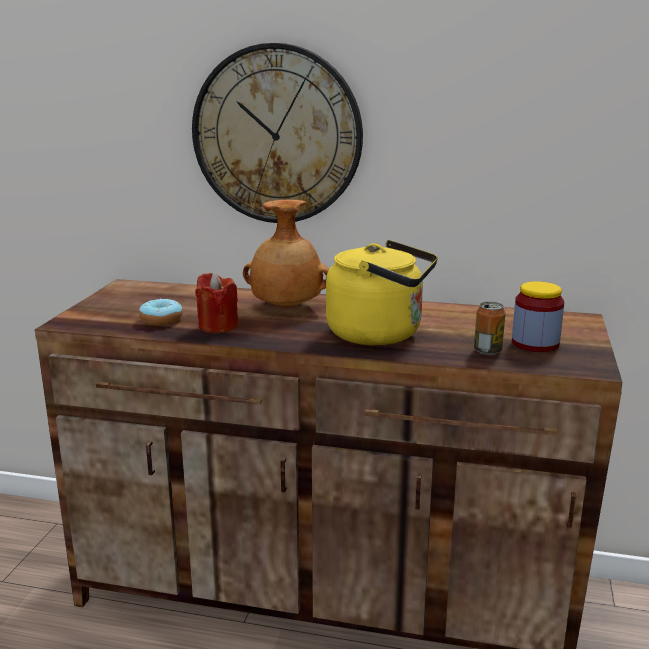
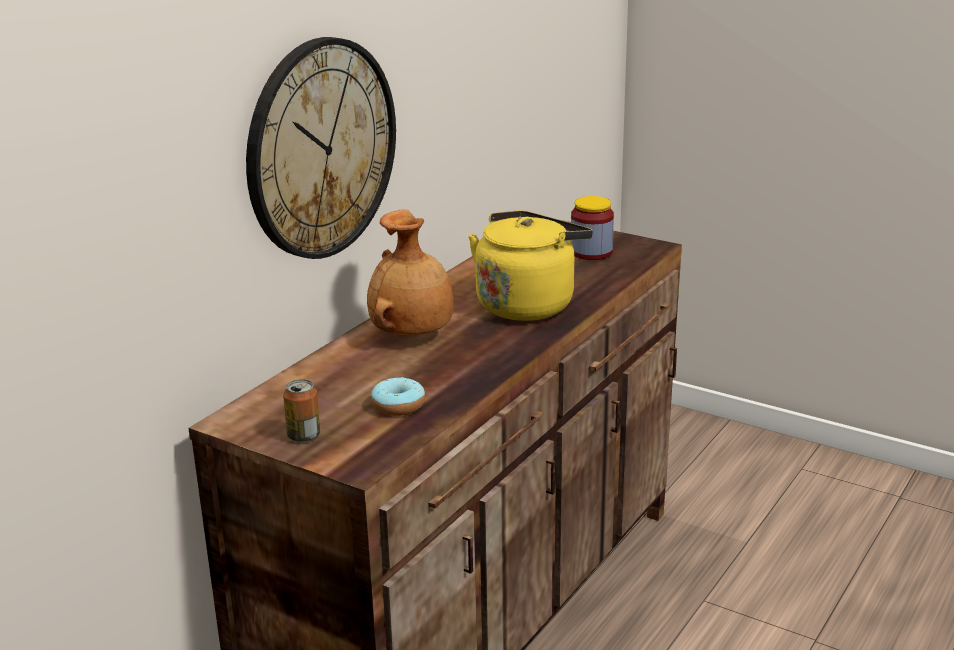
camera: 70 degrees left, 5 degrees up
(217, 326) = (446, 376): red candle -> none
(487, 351) = (596, 271): can -> can (303, 436)

